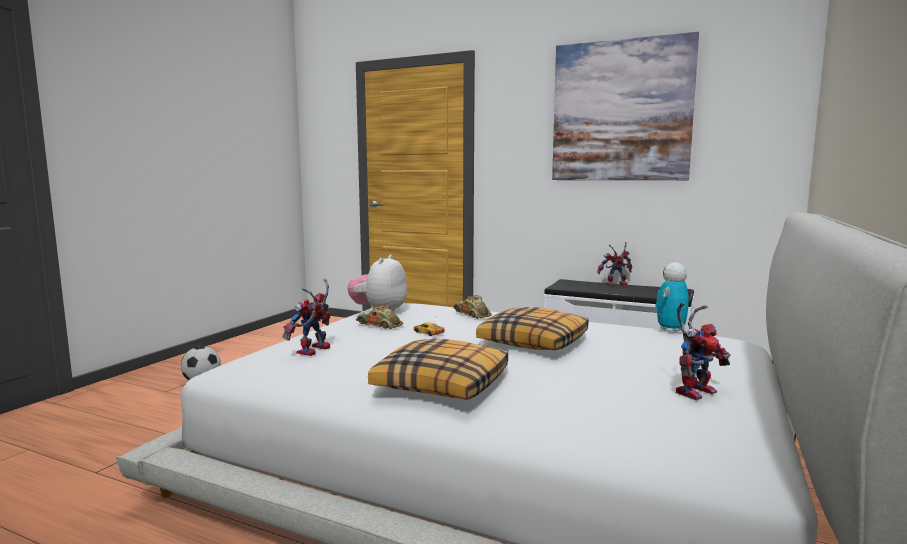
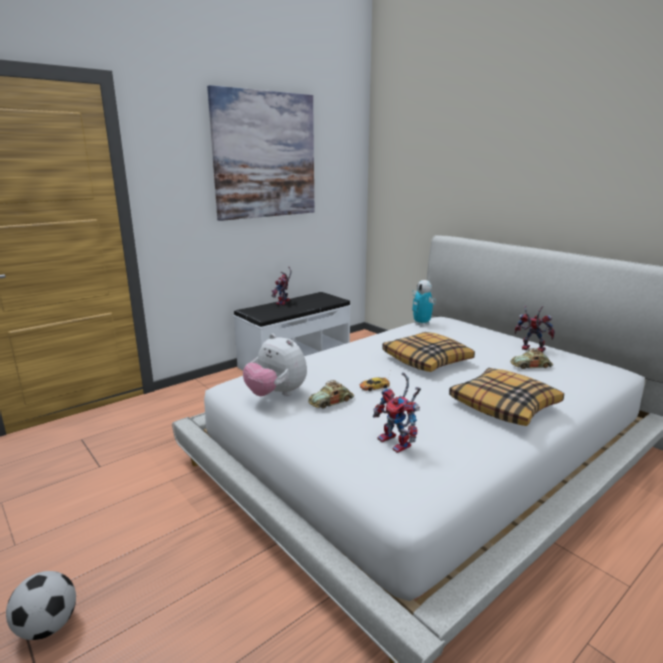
camera: 65 degrees left, 10 degrees up
(472, 314) = (331, 361): toy car -> toy car (531, 366)
(695, 391) = (530, 349): toy robot -> toy robot turned 45 degrees counterclockwise

